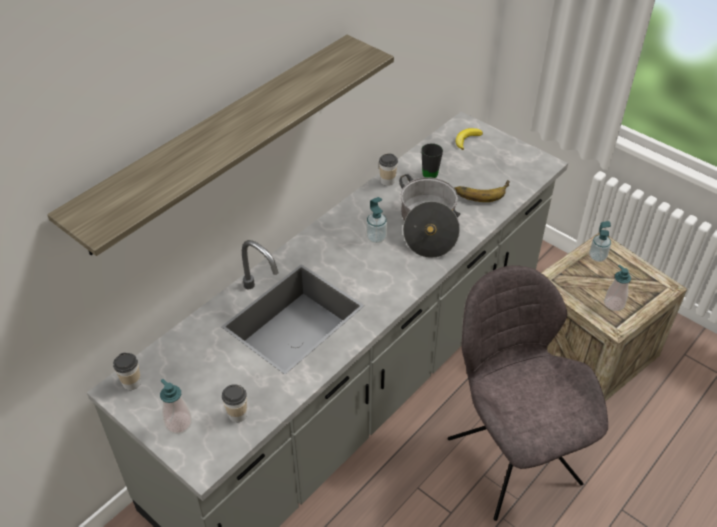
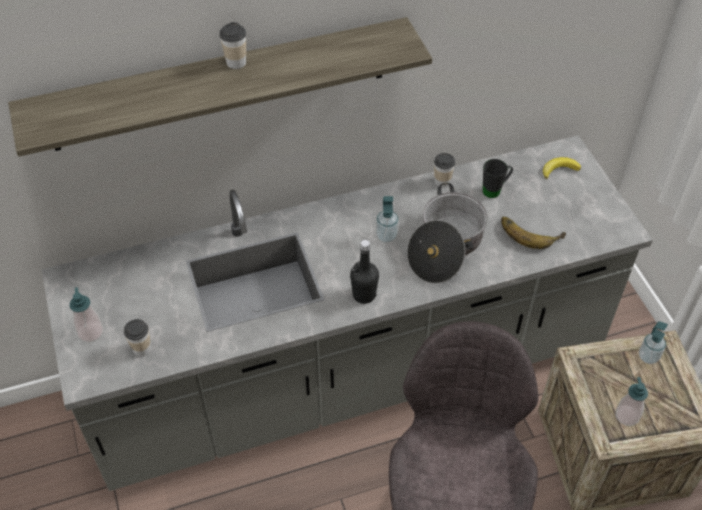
camera: 30 degrees right, 5 degrees up
(131, 383) = (80, 278): cup -> cup (236, 62)
(393, 288) = (364, 295): none -> black bottle

